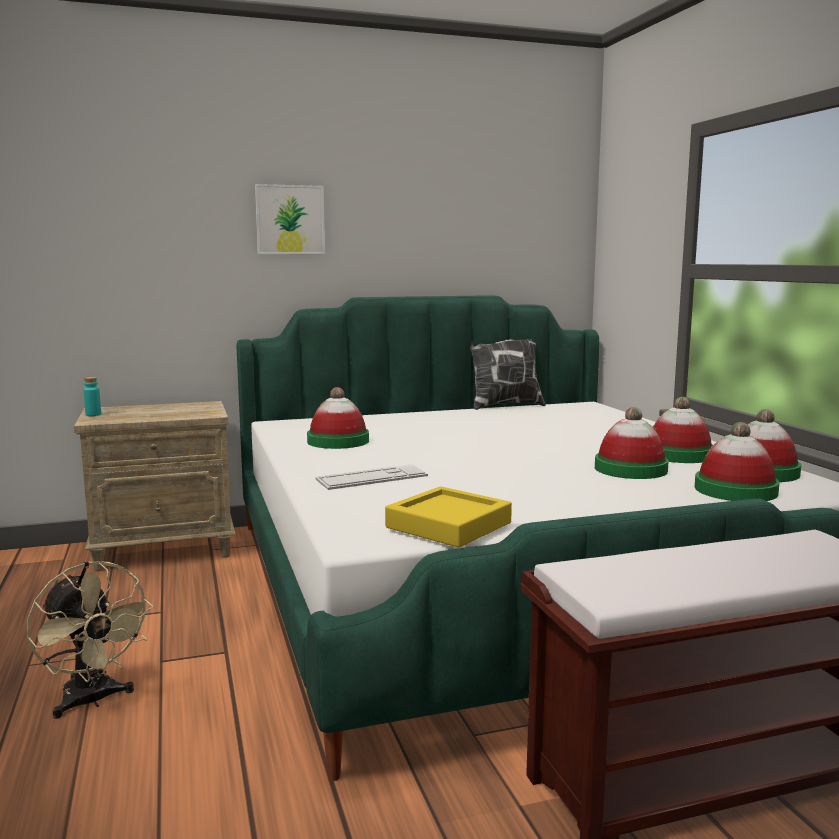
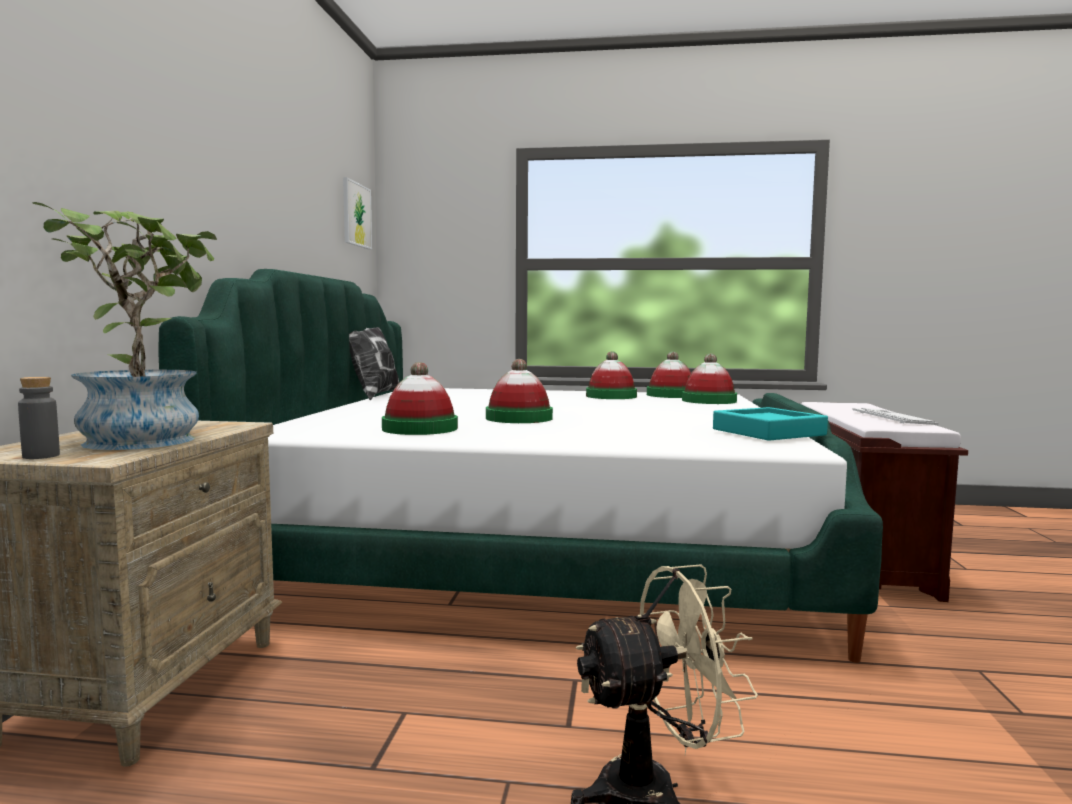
camera: 65 degrees left, 5 degrees down
(93, 414) = (41, 456): turquoise bottle -> grey bottle
(151, 413) = (144, 438): none -> potted plant
(290, 220) = (198, 149): picture -> picture (356, 215)
(372, 478) = (594, 433): keyboard -> keyboard (892, 417)
(448, 525) = (768, 432): yellow tray -> turquoise tray
(630, 469) = (639, 403): hat -> hat (519, 418)

